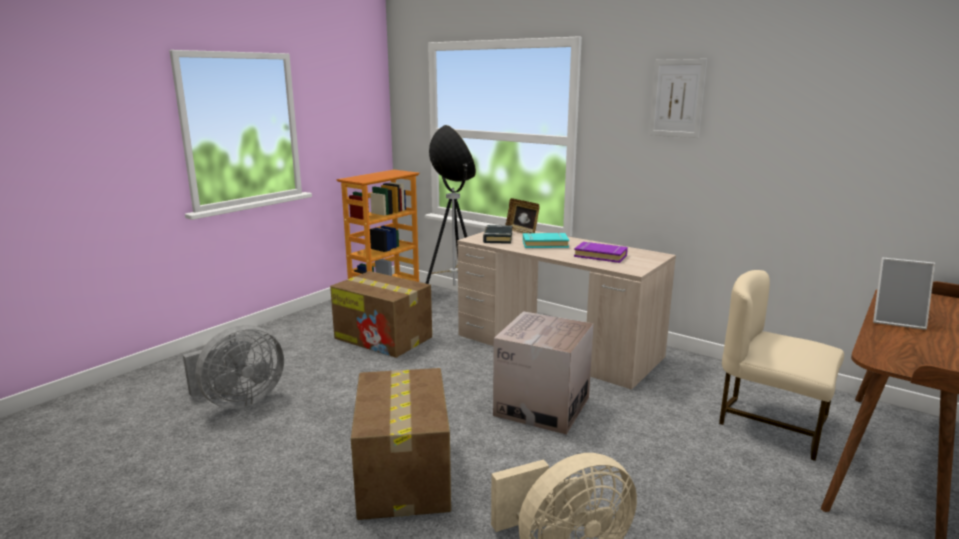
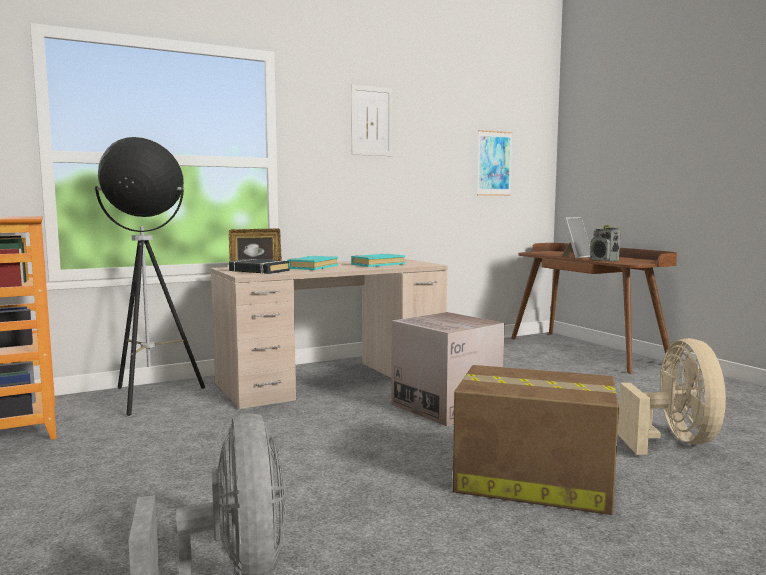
camera: 65 degrees left, 10 degrees down
(384, 338) = (175, 445): cardboard box -> none
(600, 256) = (377, 264): purple book -> turquoise book
(771, 423) = (527, 359): beige chair -> none
(870, 152) = (494, 163): none -> picture
(884, 340) = (604, 260): none -> radio

